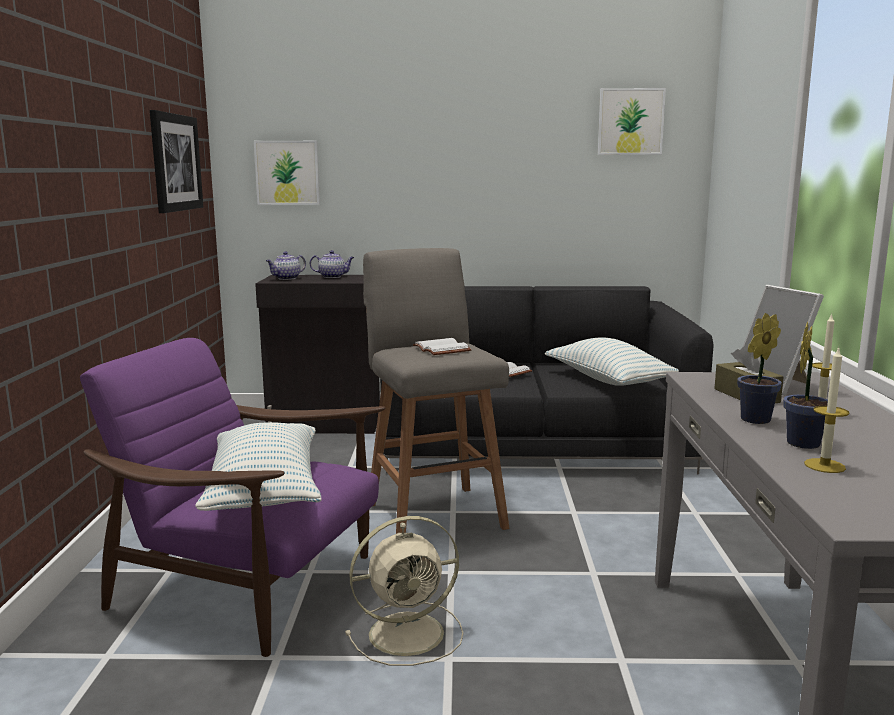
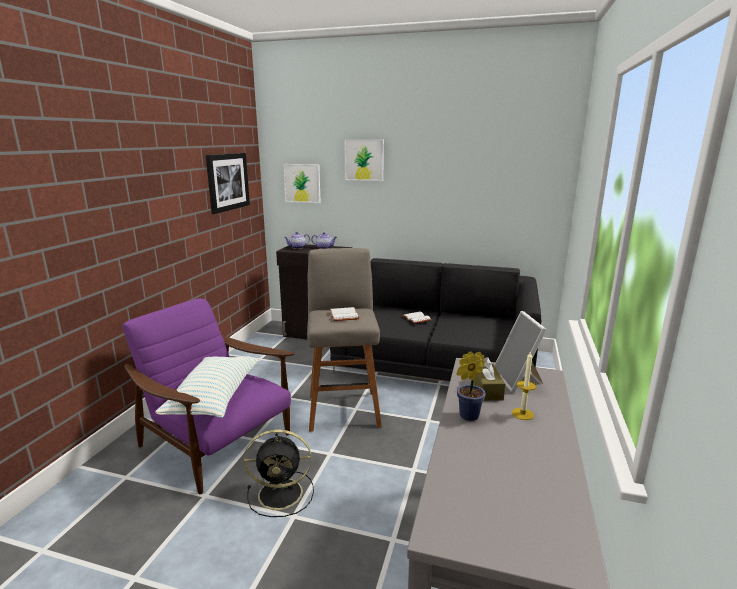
camera: 15 degrees right, 5 degrees up
(410, 633) = (282, 493): beige fan -> black fan
(608, 380) = (476, 333): pillow -> none
(630, 122) = (519, 156): picture -> picture (364, 160)
(804, 442) = (480, 445): potted plant -> none
(824, 466) = (471, 472): candle -> none

